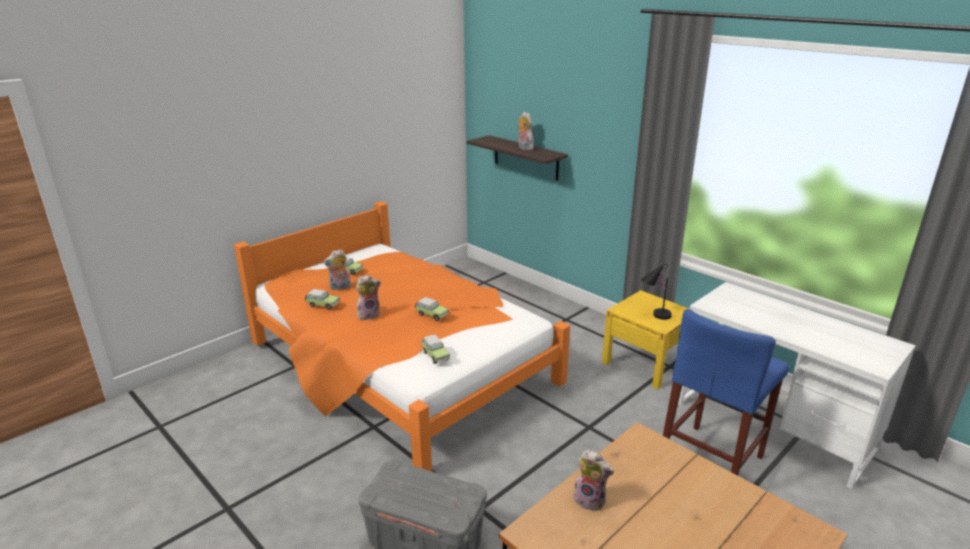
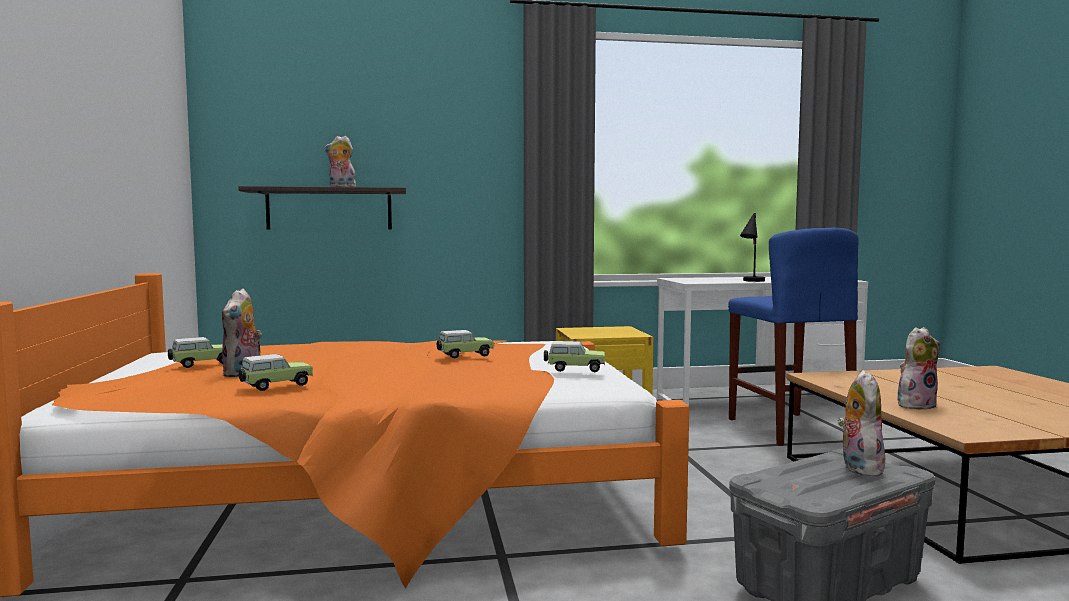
camera: 55 degrees left, 20 degrees down
(369, 314) = (384, 372): plush toy -> plush toy (858, 468)
(654, 315) = (612, 332): black table lamp -> black table lamp (751, 281)

